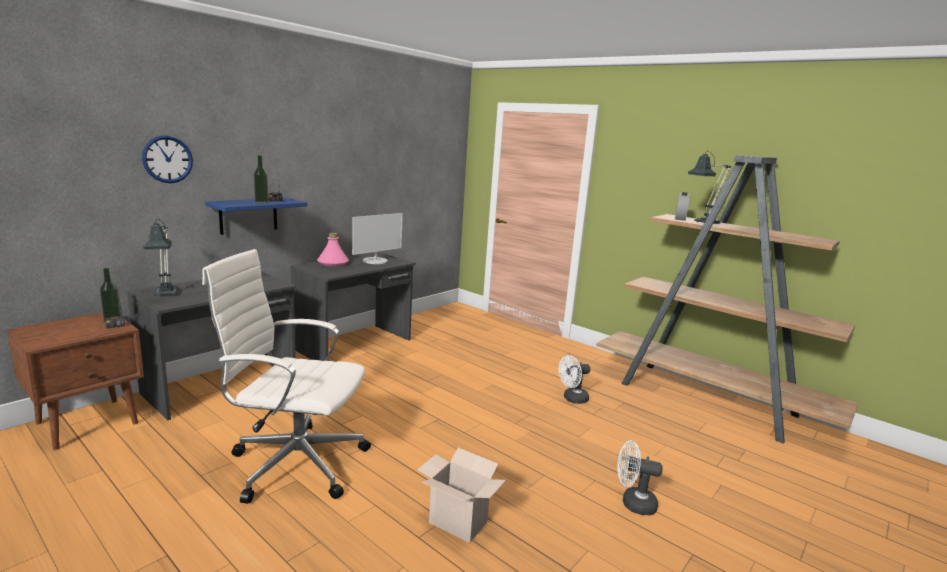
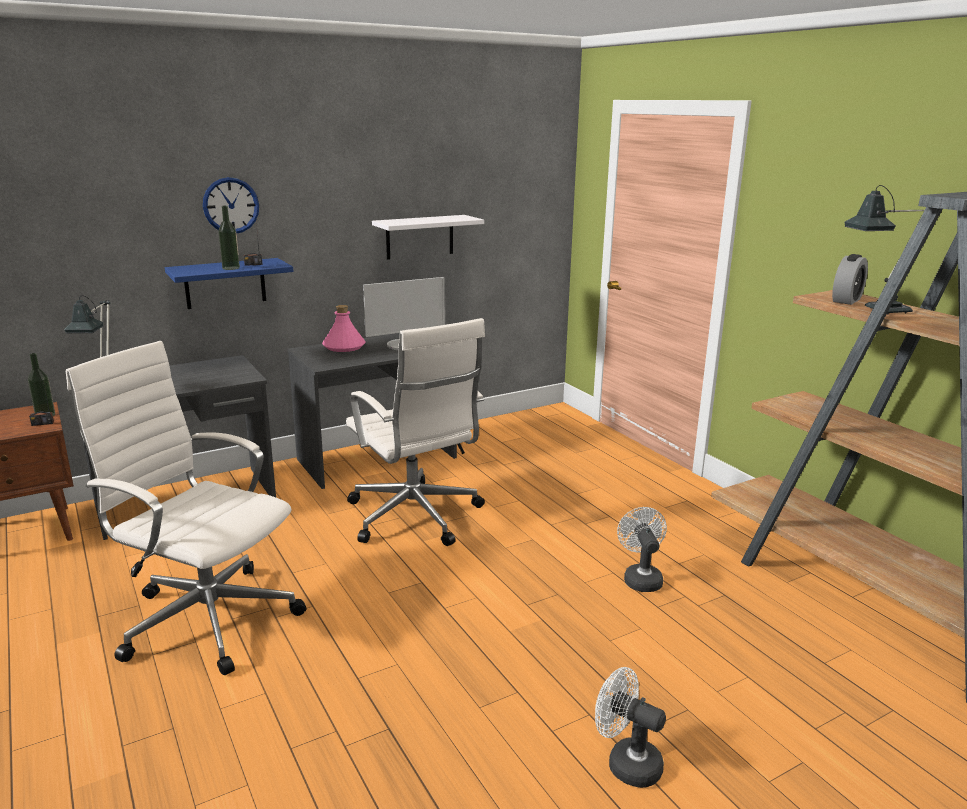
camera: 20 degrees right, 5 degrees up
(167, 159) = (112, 216): wall clock -> wall clock (231, 205)
(378, 186) = (420, 237): none -> white shelf
(406, 379) = (415, 517): none -> white office chair
(456, 523) = (350, 738): cardboard box -> none
(572, 399) = (640, 578): white fan -> white fan turned 90 degrees clockwise

